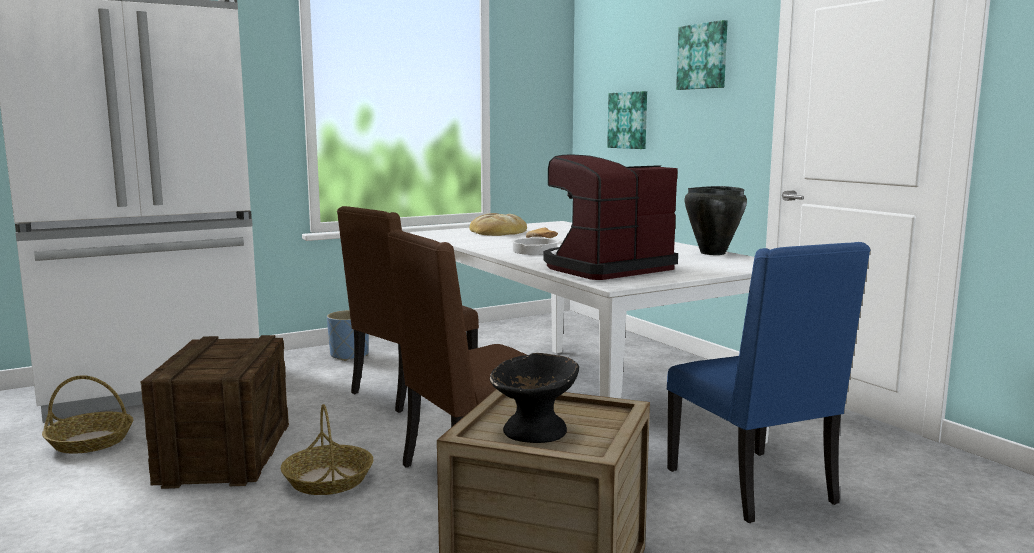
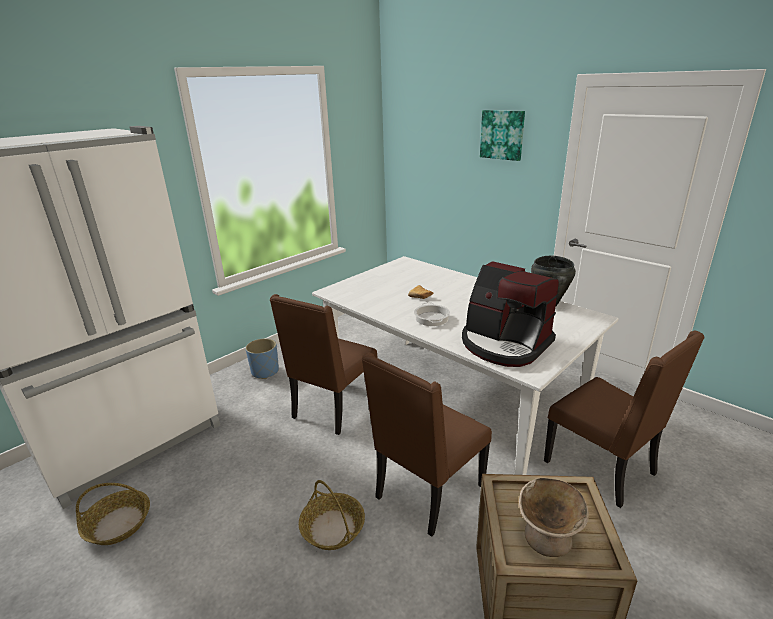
camera: 15 degrees left, 15 degrees up
(225, 454) = (238, 514): crate -> none
(498, 231) = (376, 283): bread -> none
(535, 431) = (548, 537): black bowl -> beige bowl
(605, 268) = (504, 344): coffee machine -> coffee machine turned 90 degrees counterclockwise
(629, 120) = (435, 172): picture -> none
(754, 487) = (602, 468): blue chair -> brown chair

